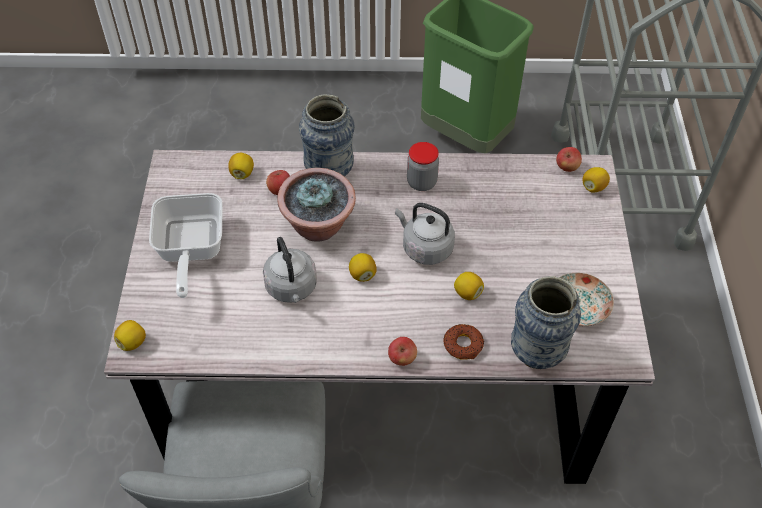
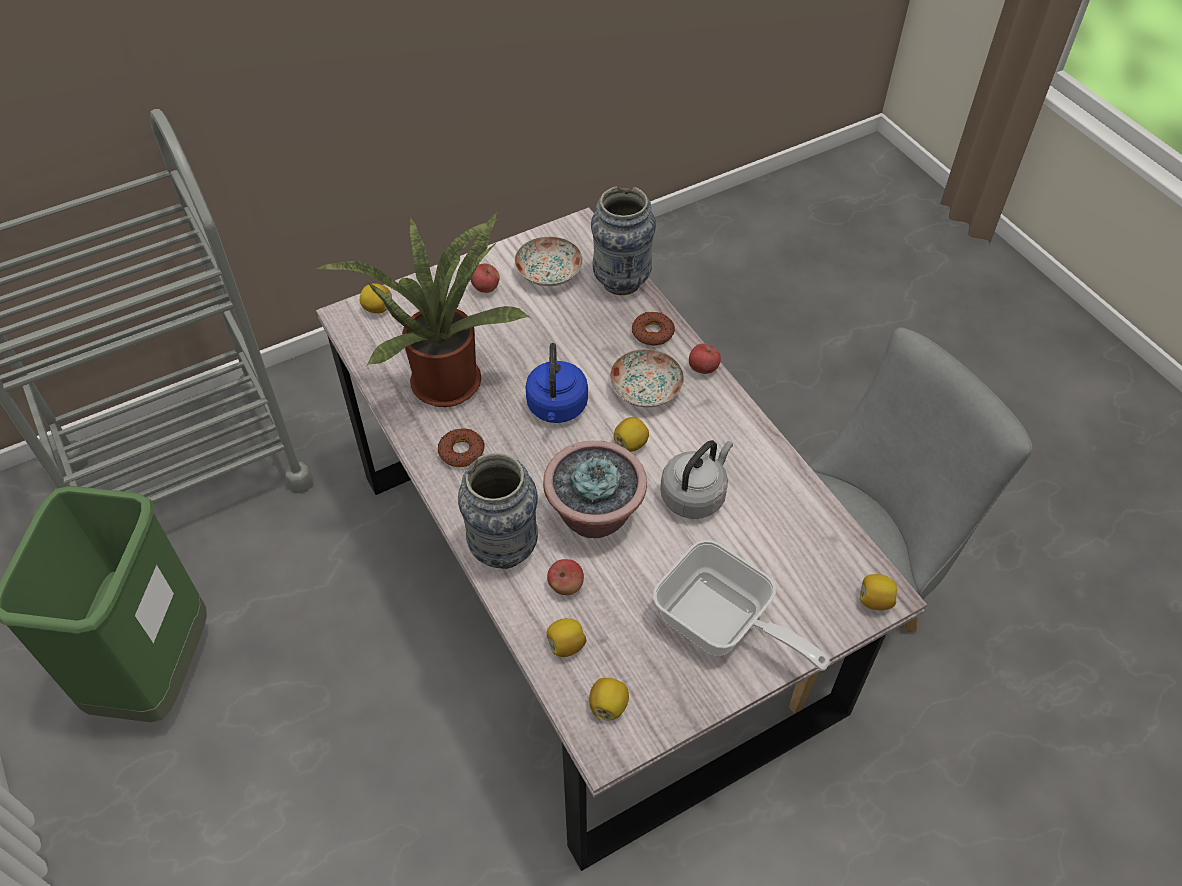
camera: 120 degrees left, 0 degrees up
(190, 251) = (722, 625): frying pan -> frying pan turned 75 degrees clockwise
(406, 310) = (646, 389): none -> plate
(421, 182) = (462, 452): jar -> donut
(425, 248) = (557, 408): grey kettle -> blue kettle
(467, 293) = (590, 352): lemon -> lemon (608, 705)
(496, 199) = (446, 377): none -> potted plant
(567, 167) = (359, 337): apple -> apple (485, 288)

